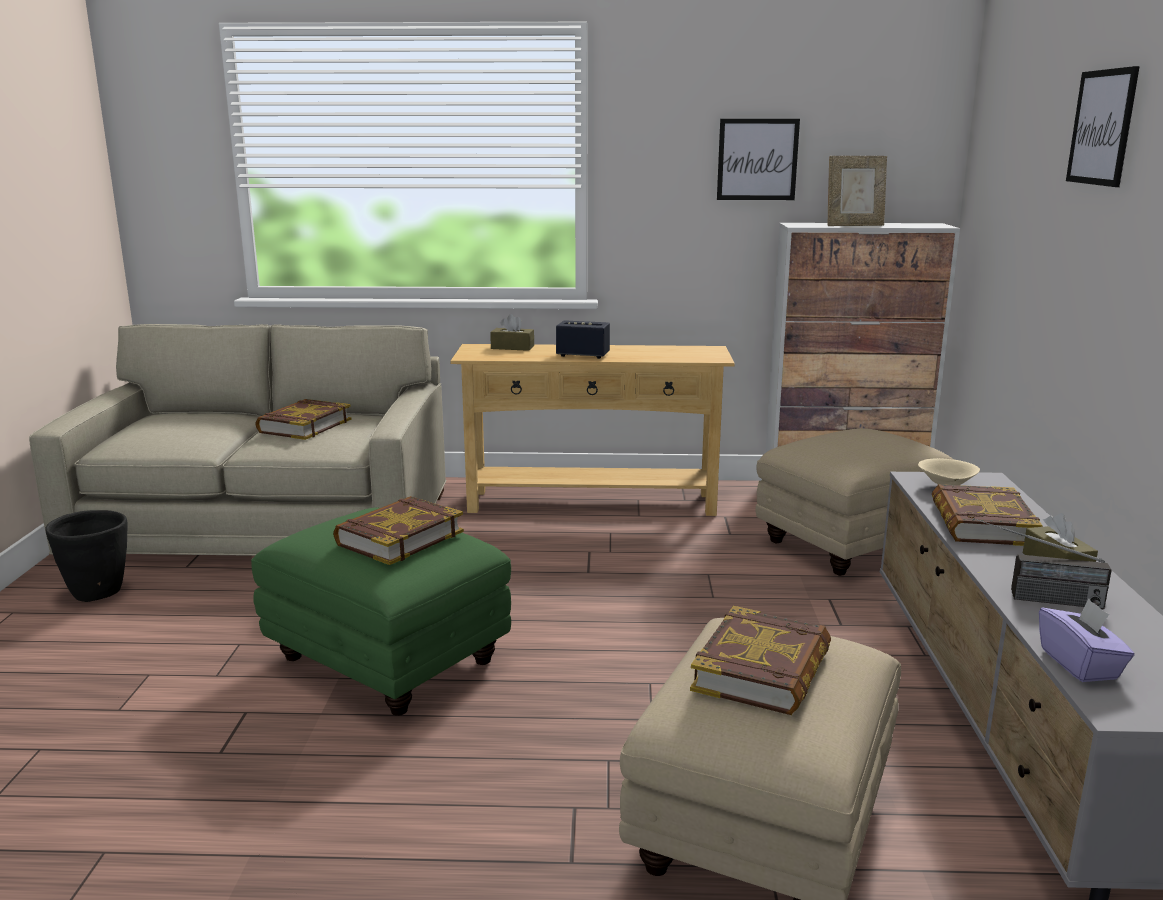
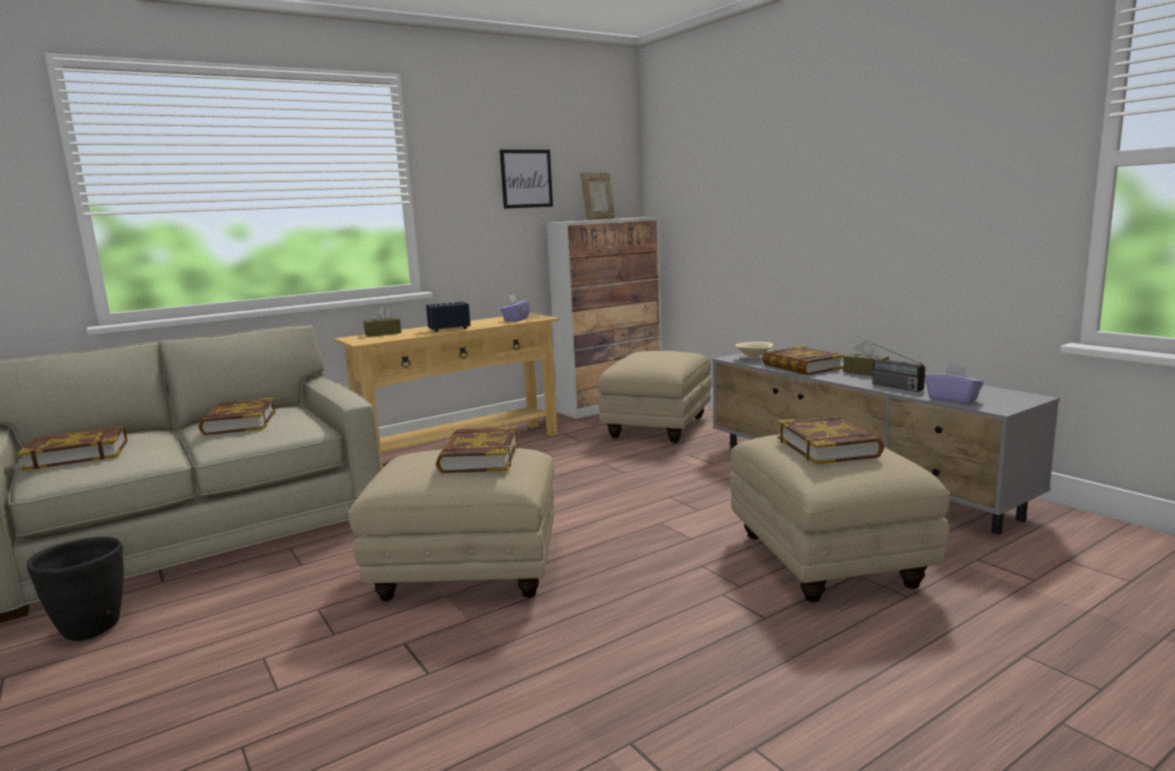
camera: 35 degrees left, 5 degrees down
(159, 428) = (78, 454): none -> book
(386, 660) = (465, 574): green ottoman -> beige ottoman
(681, 355) = (516, 319): none -> purple tissue box
(1032, 598) = (884, 385): radio -> radio turned 75 degrees clockwise
(1102, 127) = (781, 136): picture -> none

